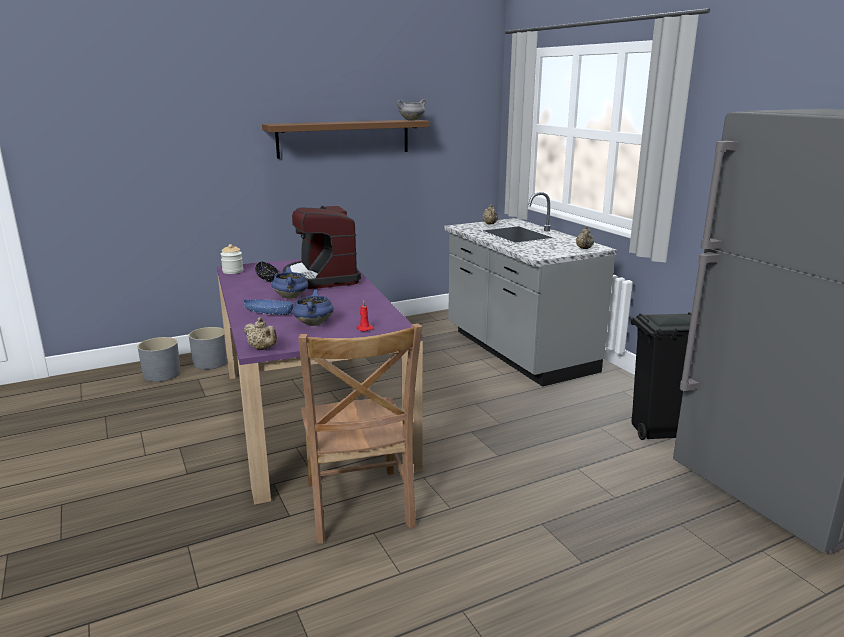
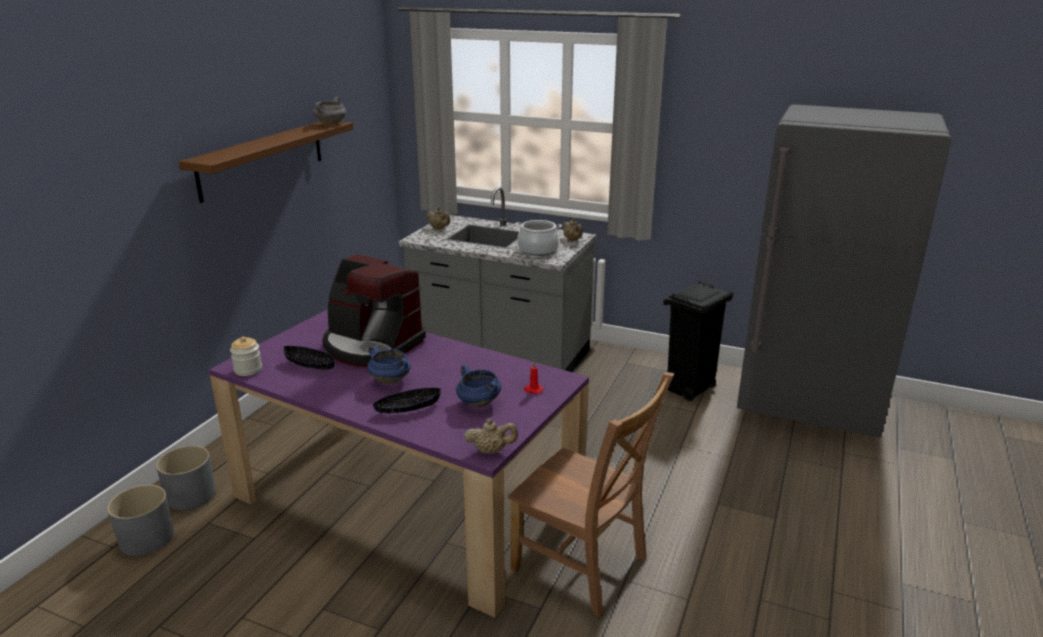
camera: 40 degrees left, 5 degrees up
(268, 313) = (408, 408): blue bowl -> black bowl
(537, 248) = (538, 250): none -> cooking pot

